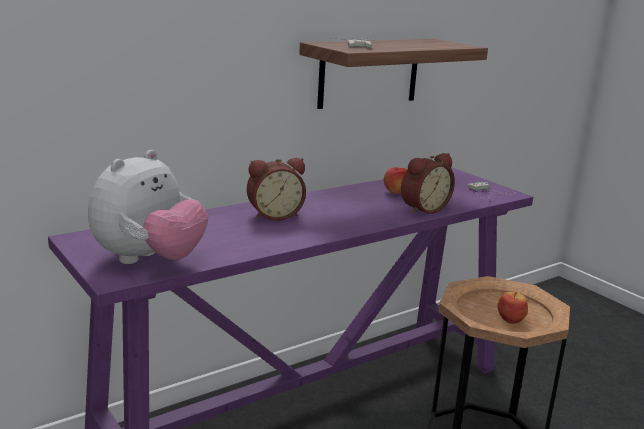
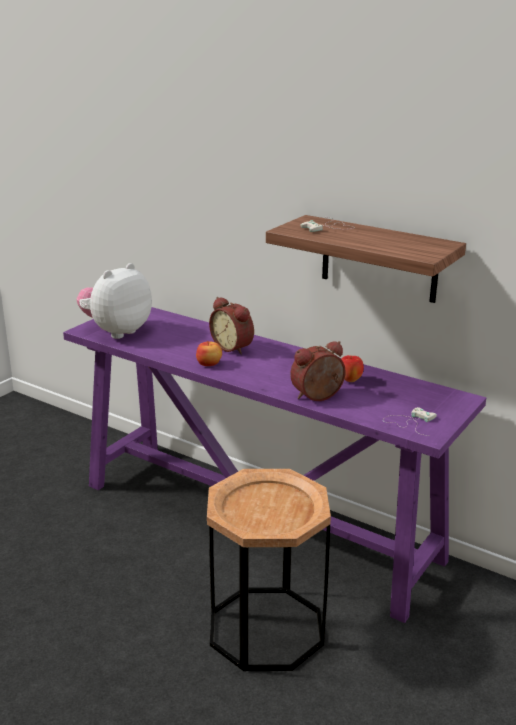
camera: 70 degrees right, 5 degrees up
(149, 260) = (116, 331): plush toy -> plush toy turned 120 degrees clockwise
(422, 209) = (318, 397): alarm clock -> alarm clock turned 120 degrees clockwise
(511, 319) = (256, 513): apple -> apple (209, 364)

